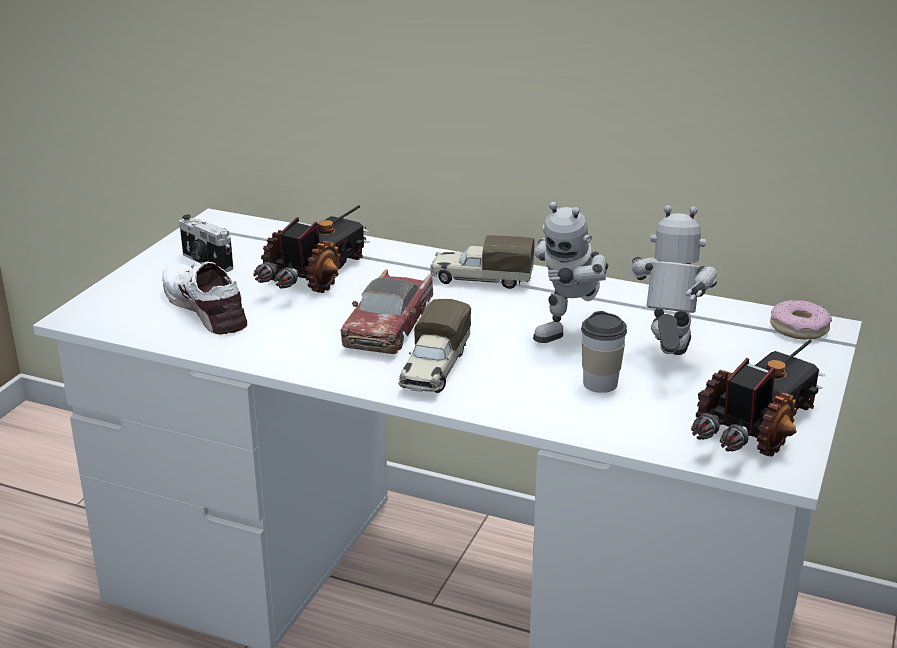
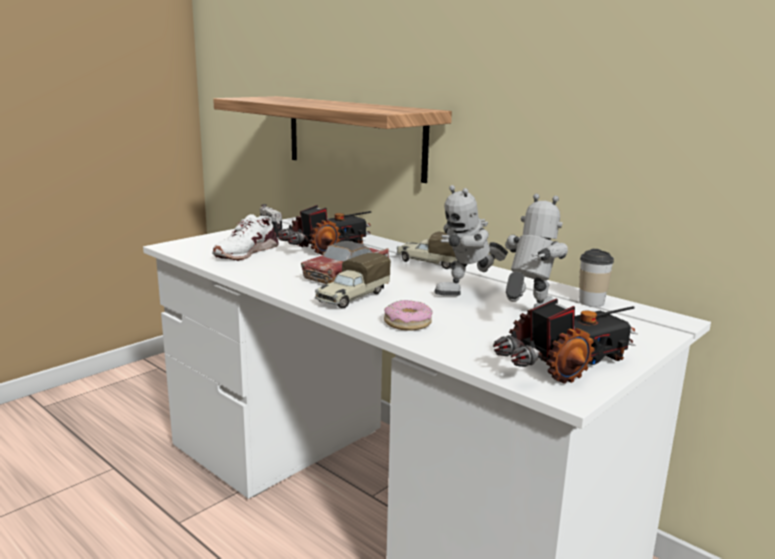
camera: 20 degrees right, 10 degrees down
(206, 308) = (245, 252): white shoe -> white shoe turned 135 degrees counterclockwise
(305, 87) = (354, 136): none -> shelf
(600, 384) = (462, 322): cup -> cup (591, 302)
(799, 328) = (651, 317): donut -> donut (407, 323)

